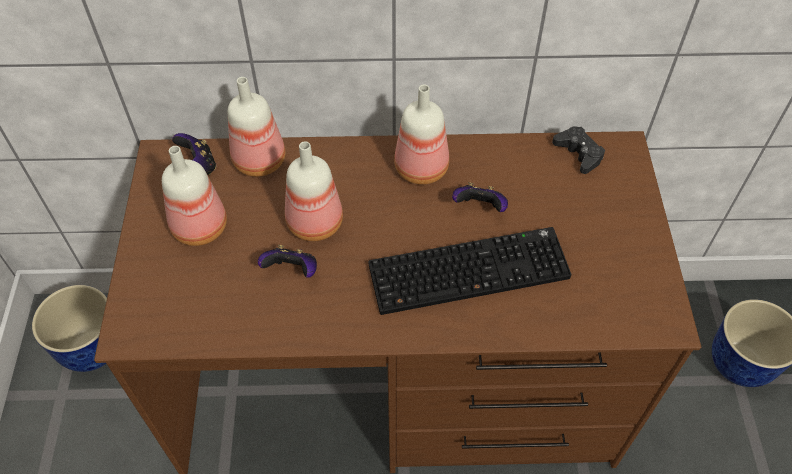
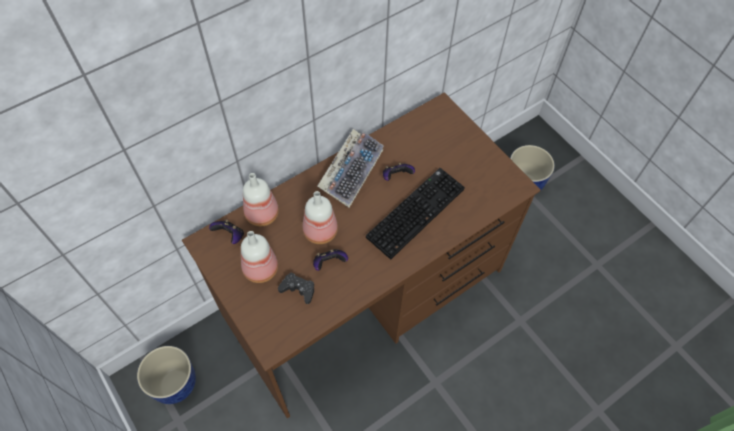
camera: 35 degrees left, 5 degrees up
(421, 167) = (351, 170): bottle -> keyboard
(578, 153) = (423, 121): black game controller -> black game controller (298, 289)

